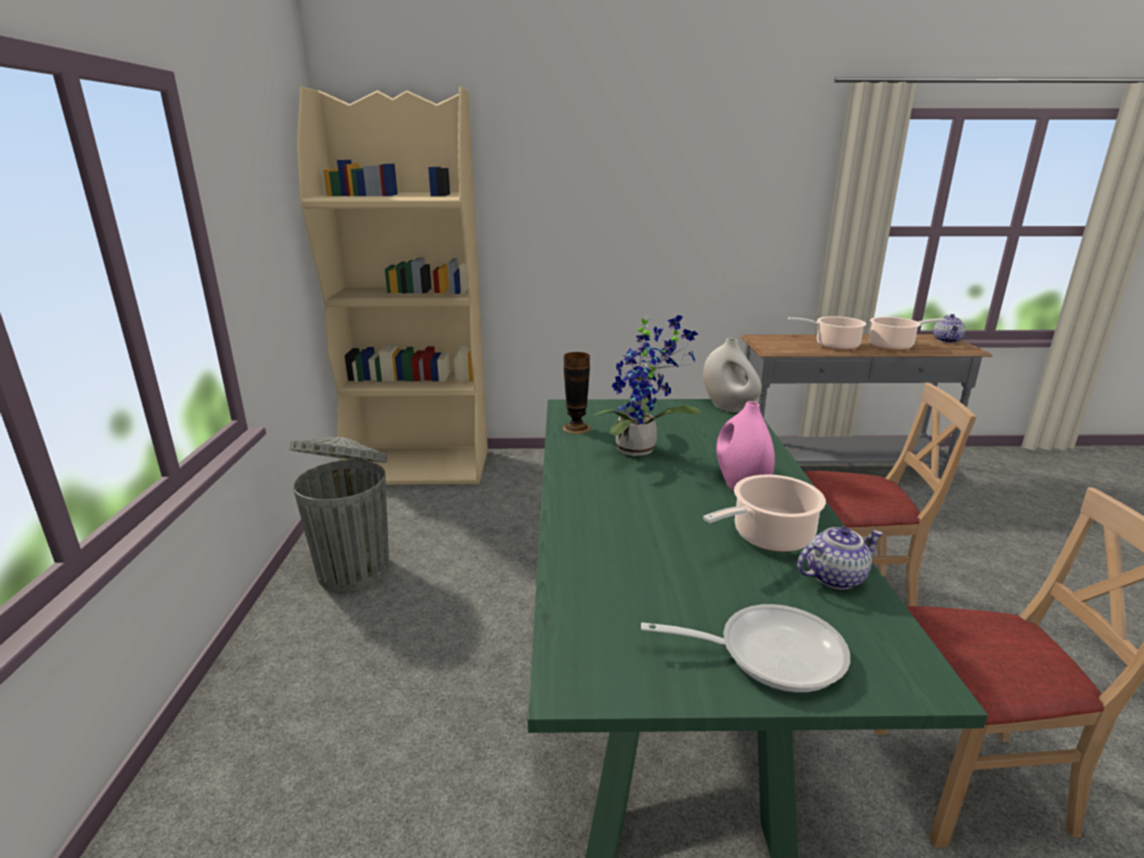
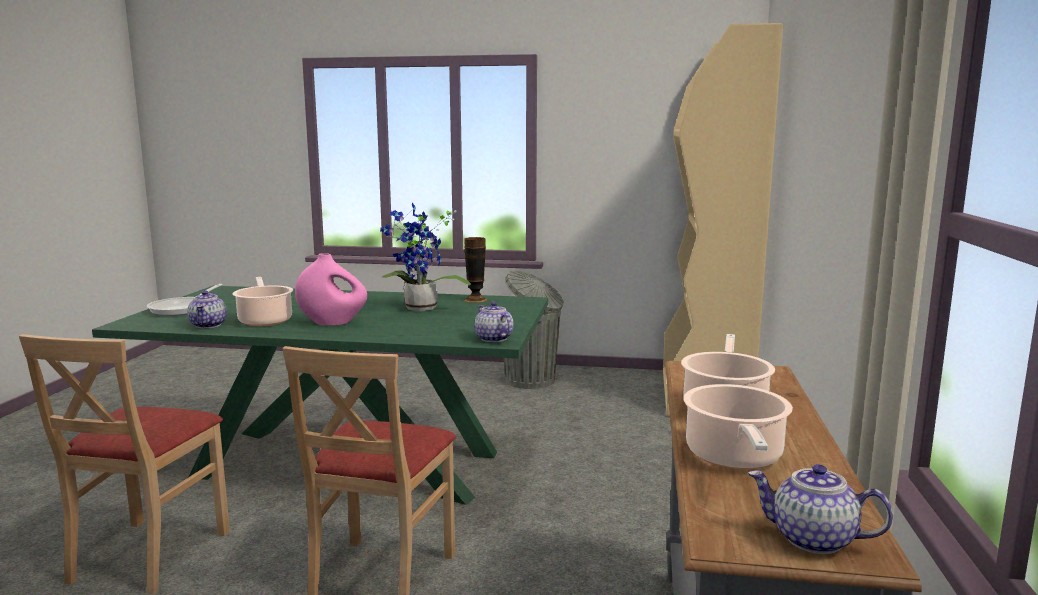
camera: 100 degrees right, 10 degrees down
(728, 407) = (493, 339): white vase -> teapot

